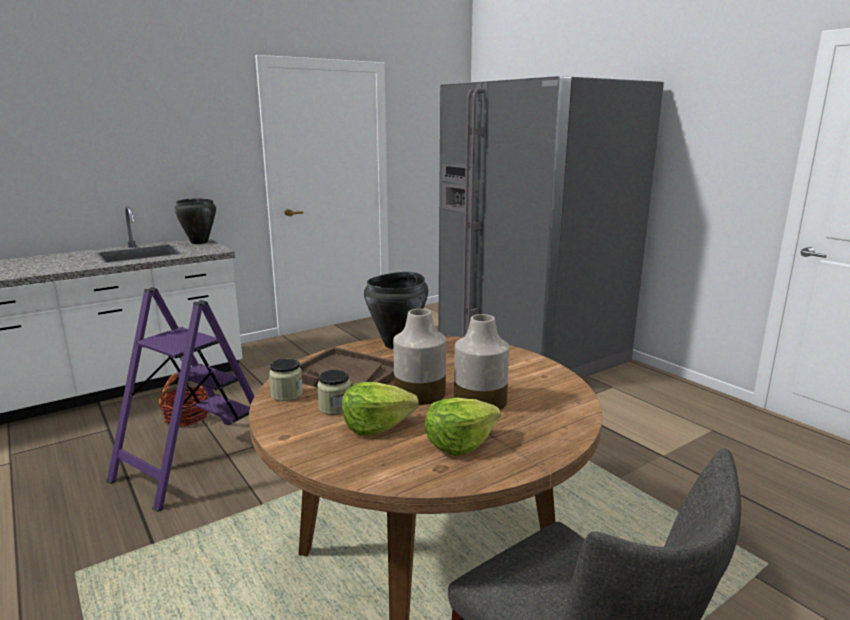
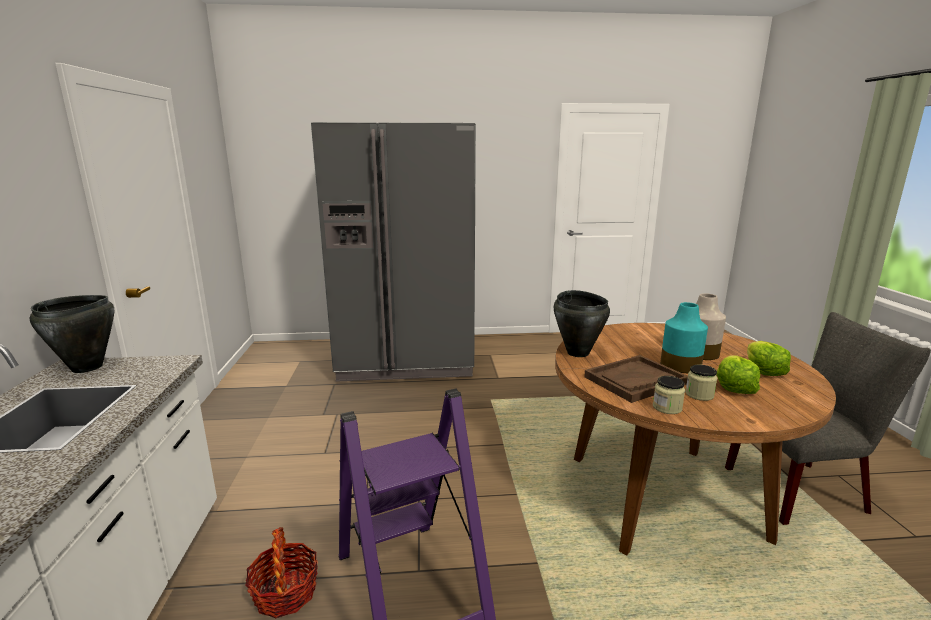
camera: 60 degrees left, 0 degrees up
(419, 392) = (680, 365): beige vase -> turquoise vase

